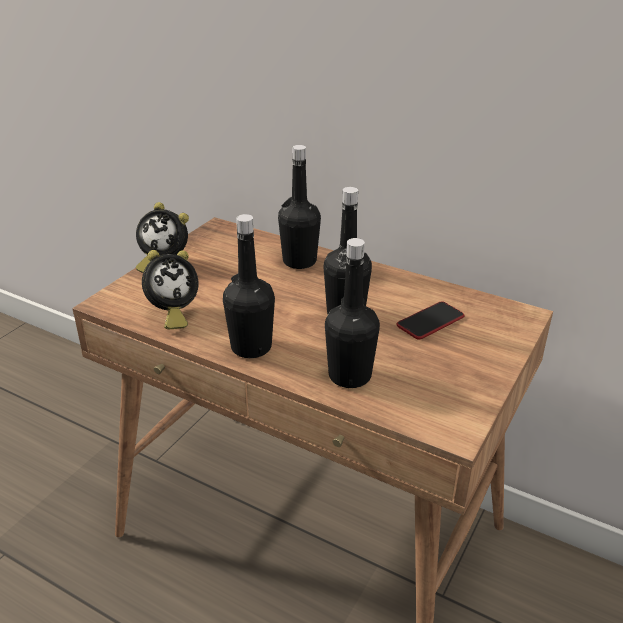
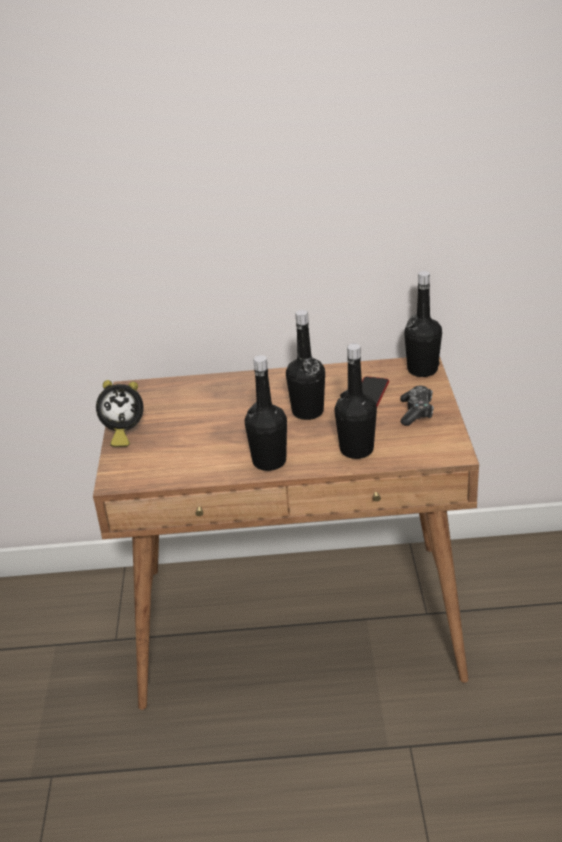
camera: 30 degrees left, 0 degrees up
(172, 314) = (181, 466): alarm clock -> none
(299, 261) = (229, 389): black bottle -> black bottle (422, 370)
(460, 363) = (416, 412): none -> game controller

